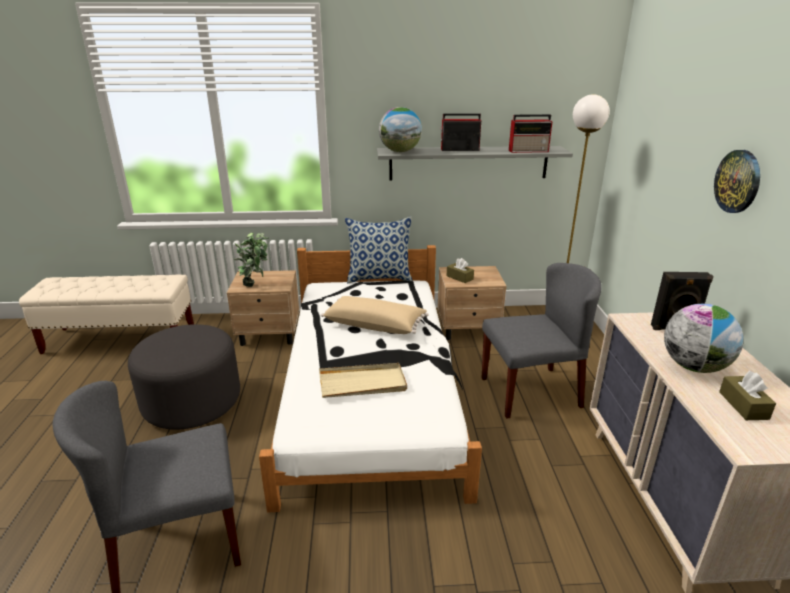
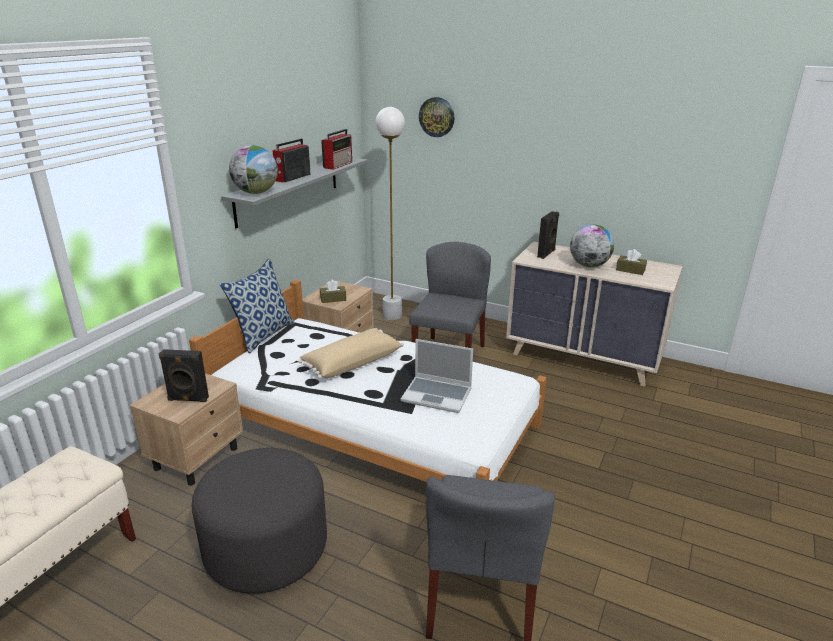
camera: 60 degrees left, 0 degrees up
(256, 284) = (188, 399): potted plant -> black speaker
(362, 383) = (437, 395): beige tray -> laptop
(738, 181) = (536, 151): wall clock -> wall clock (437, 117)

